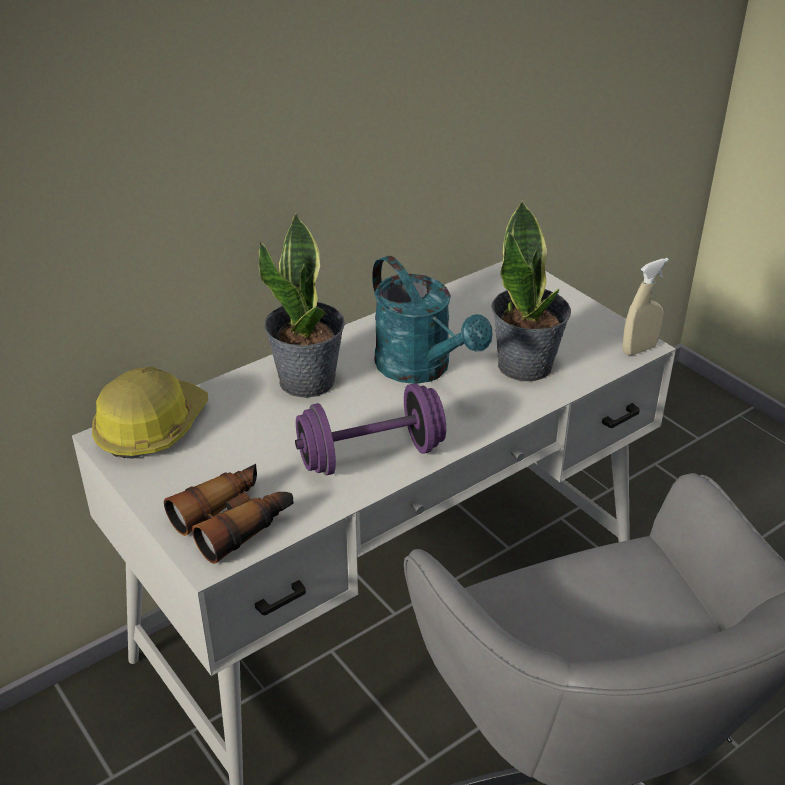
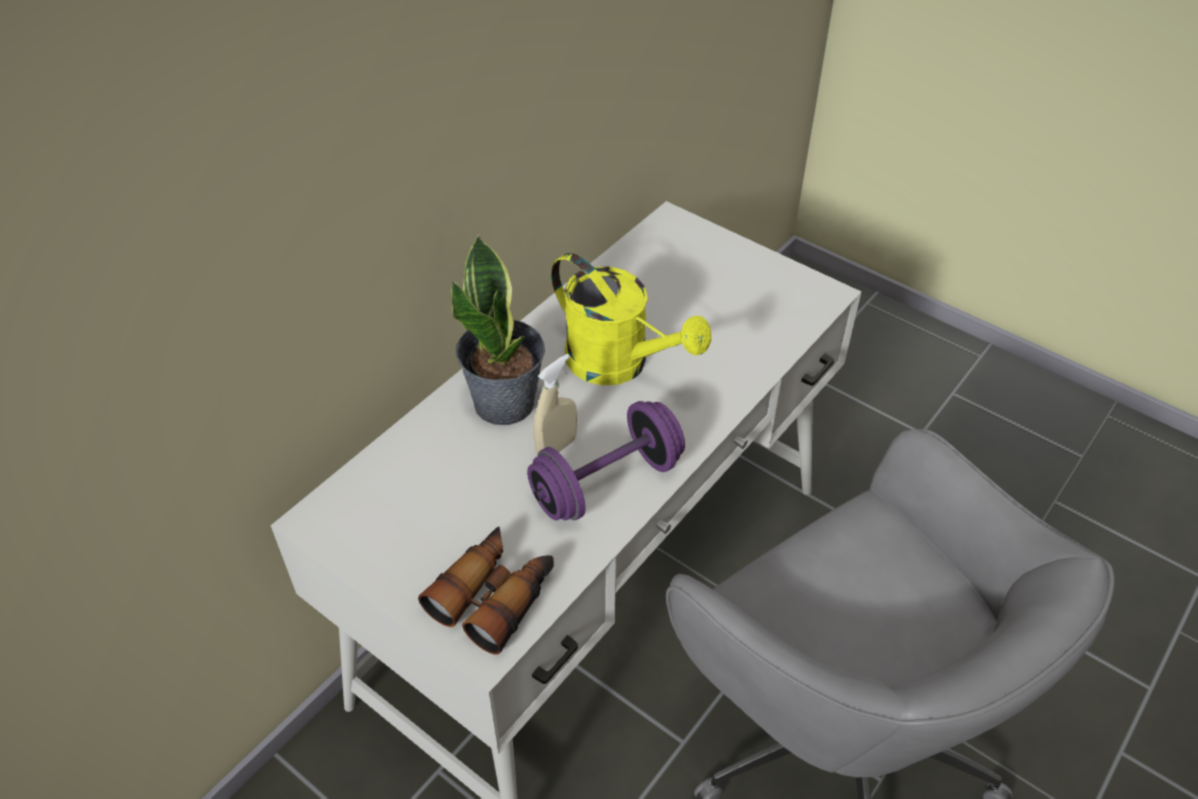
camera: 15 degrees left, 10 degrees up
(151, 427) = (356, 497): hard hat -> none
(422, 369) = (619, 364): turquoise watering can -> yellow watering can
(526, 365) = (723, 339): potted plant -> none
(639, 349) = (827, 299): beige spray bottle -> beige spray bottle (556, 447)

